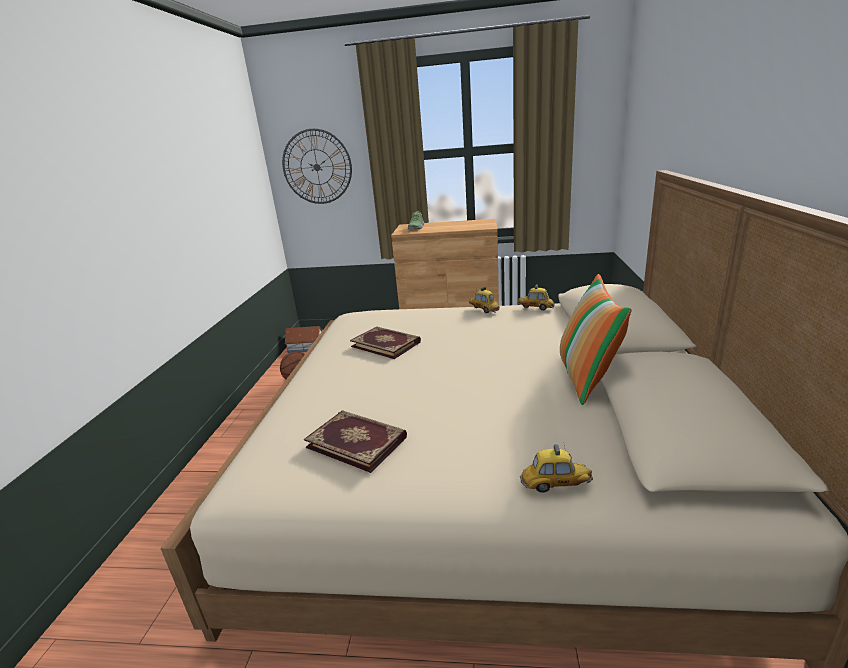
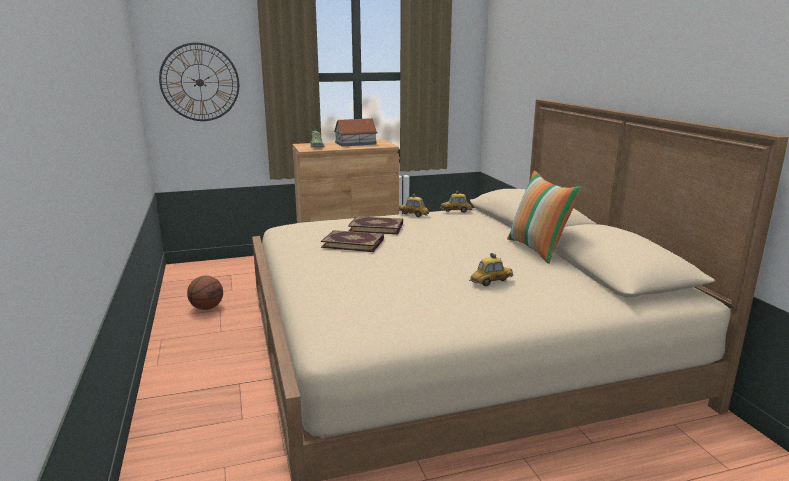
camera: 25 degrees left, 5 degrees down
(306, 347) = (188, 278): toy house -> toy house (355, 143)
(357, 441) = (406, 302): book -> book (376, 227)
(555, 484) = (569, 304): toy car -> toy car (491, 282)

